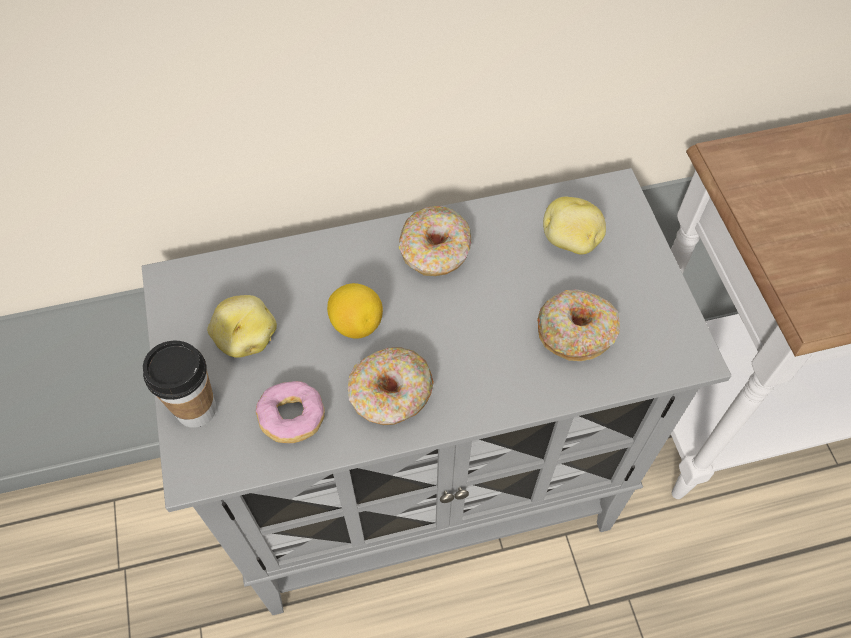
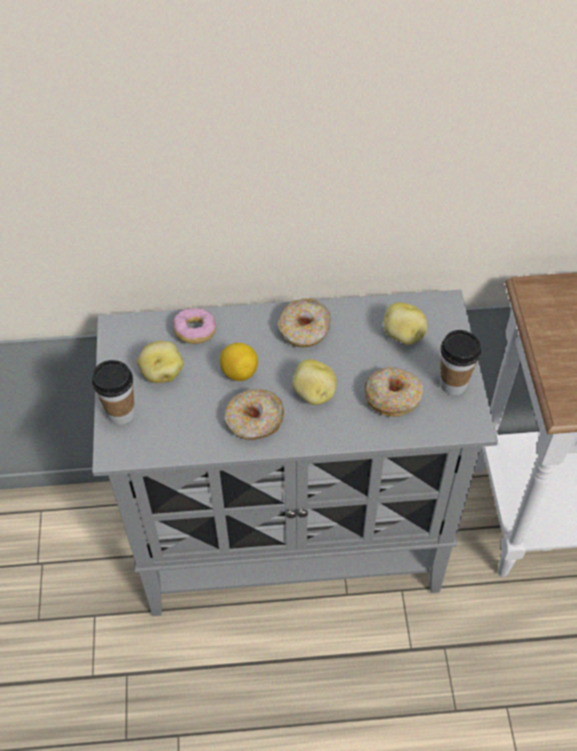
camera: 10 degrees right, 5 degrees down
(292, 418) = (185, 427): donut -> donut (195, 332)
(466, 342) = (313, 394): none -> potato
(652, 301) = (453, 384): none -> cup

